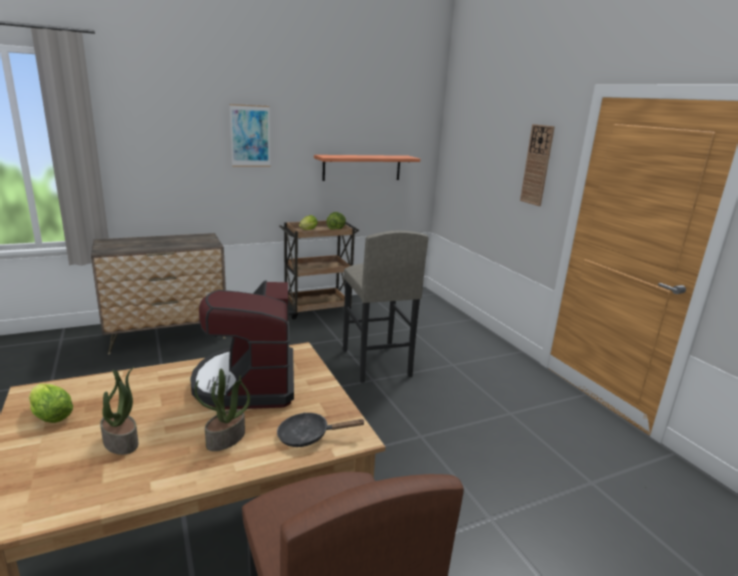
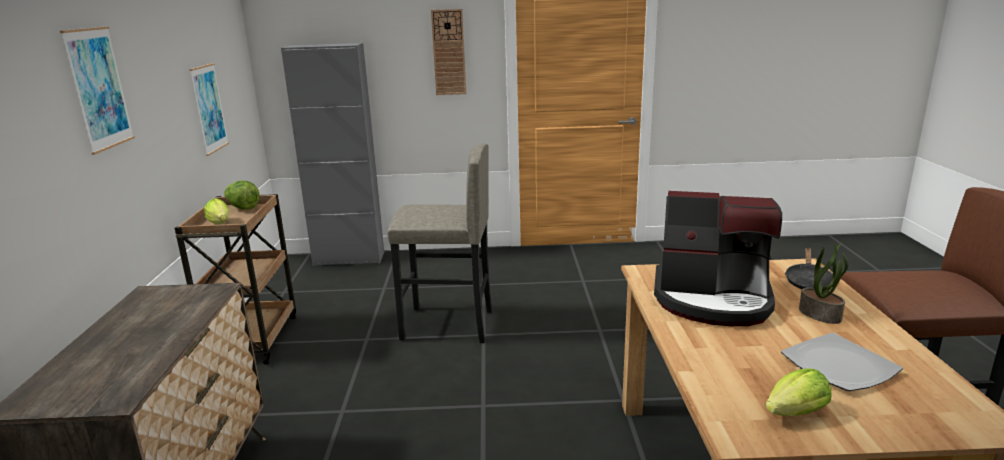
camera: 65 degrees left, 0 degrees up
(121, 442) = (838, 365): potted plant -> plate
(362, 167) = (209, 108): shelf -> picture
(441, 307) = (349, 259): none -> grey cabinet

